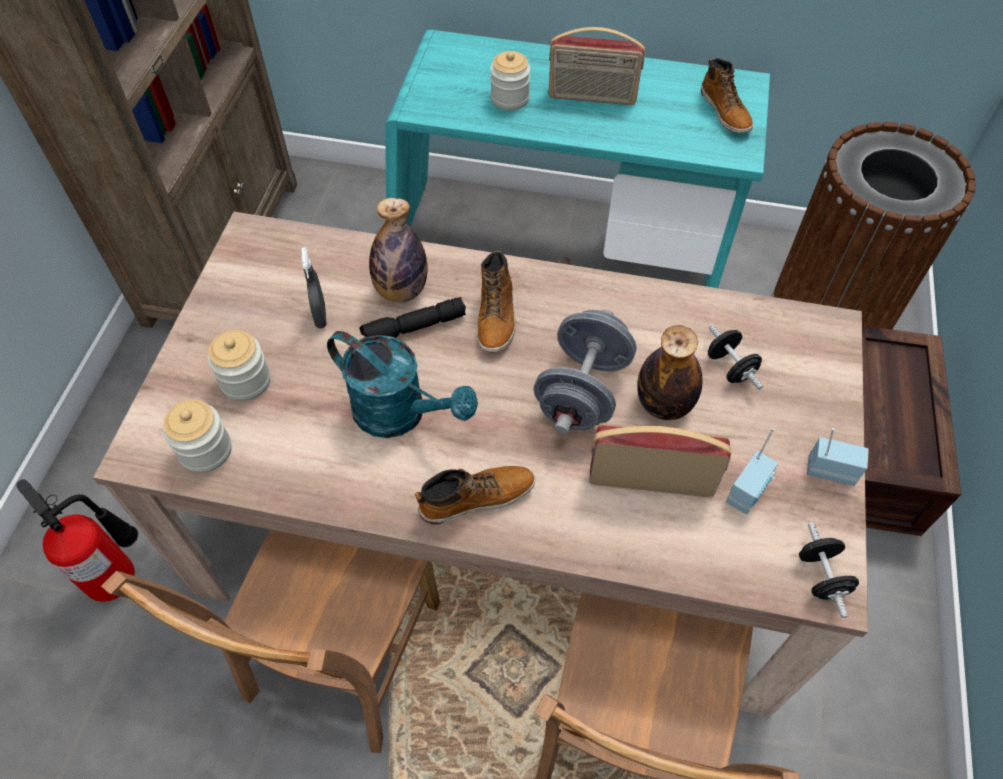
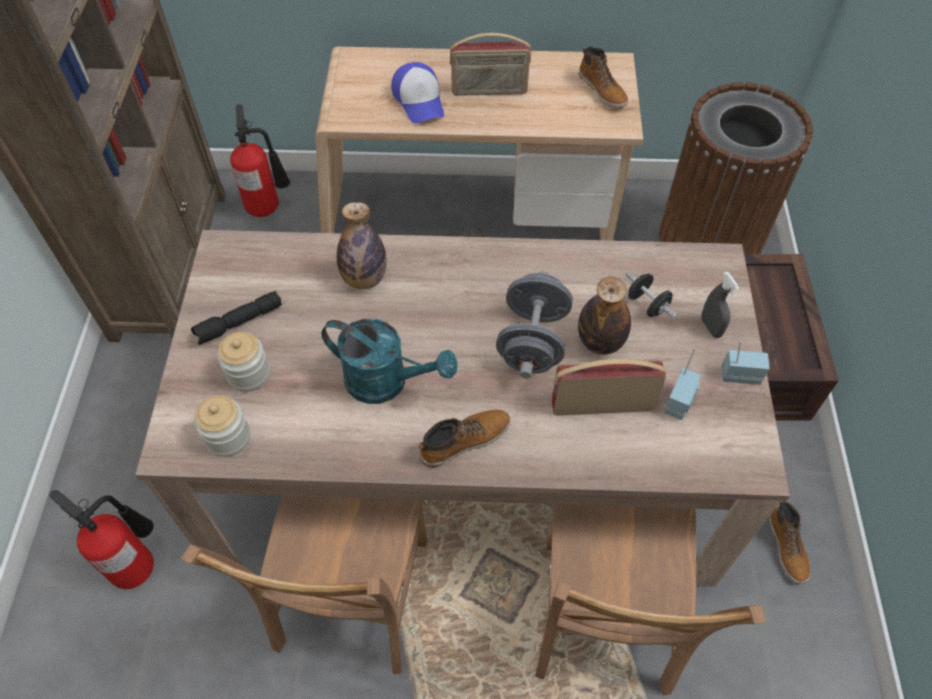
camera: 10 degrees left, 0 degrees up
(320, 316) = (300, 310): grey spray bottle -> grey spray bottle (711, 327)
(340, 202) = (268, 206): none -> fire extinguisher
(414, 329) = (382, 310): black flashlight -> black flashlight (239, 323)
(496, 316) = (449, 289): boot -> boot (787, 547)
(509, 98) = (419, 100): jar -> cap
(558, 248) = (469, 221): turquoise desk -> beige desk
(821, 577) = (747, 459): black dumbbell -> none

